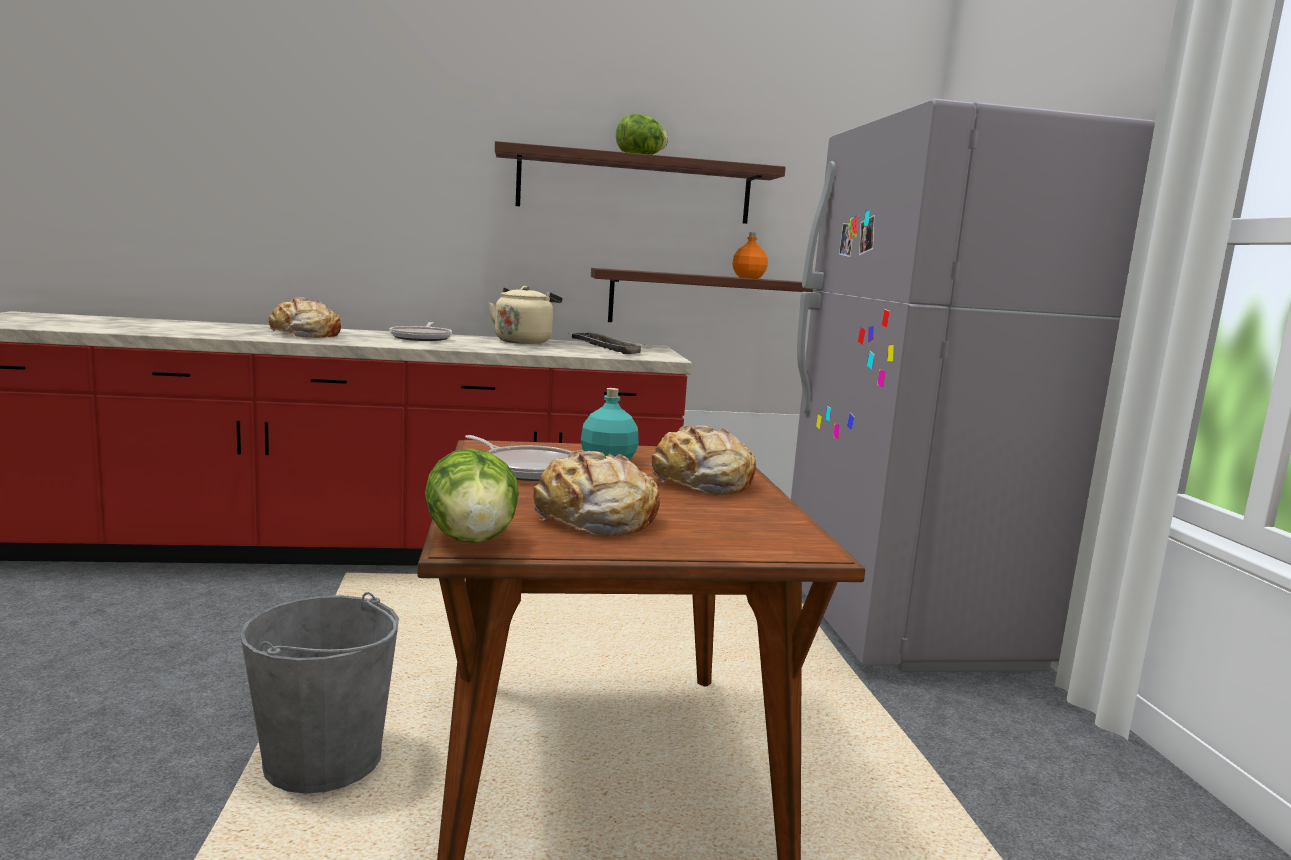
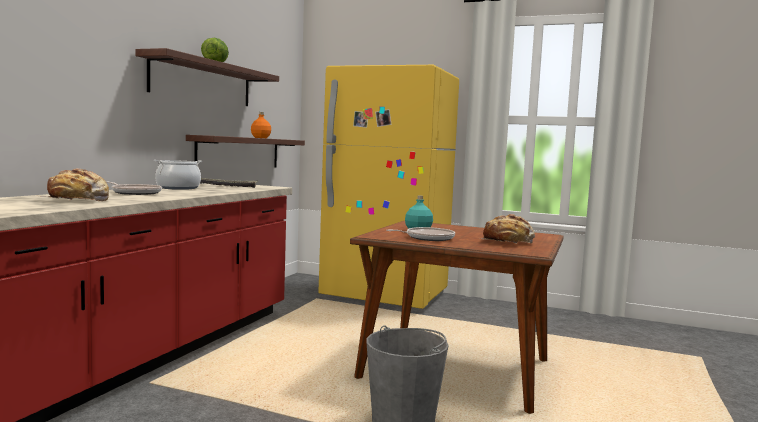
camera: 60 degrees left, 5 degrees down
(472, 539) = (531, 252): lettuce -> none
(524, 341) = (178, 188): beige kettle -> cooking pot
(700, 482) = (460, 229): bread -> none
(905, 623) = (385, 296): grey fridge -> yellow fridge

